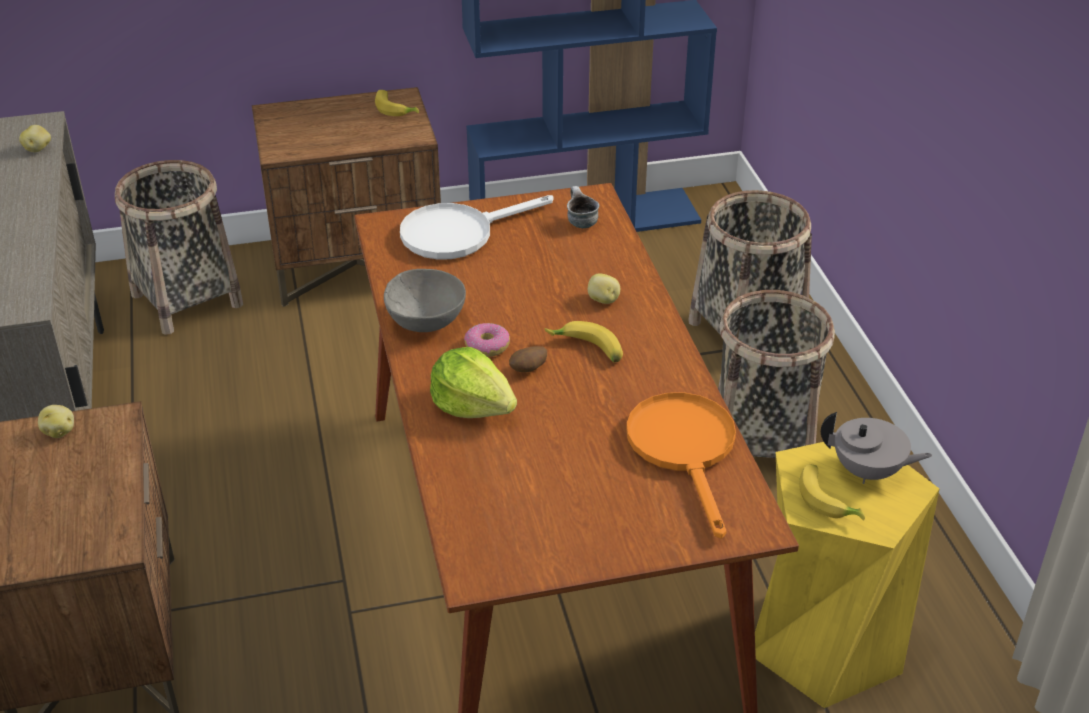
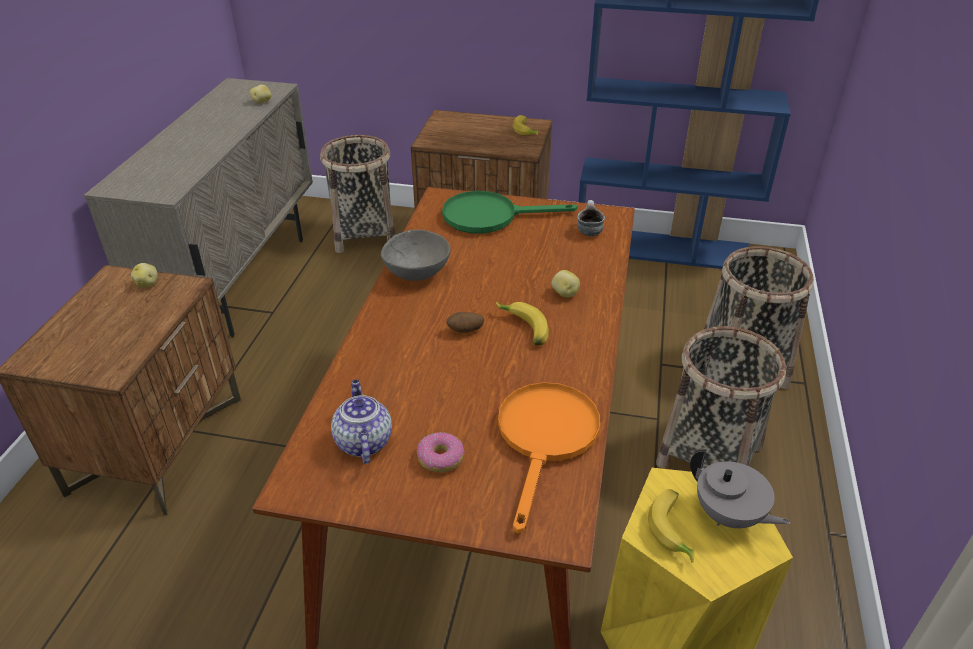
camera: 25 degrees right, 0 degrees up
(458, 233) = (490, 216): white frying pan -> green frying pan
(472, 405) = (401, 346): lettuce -> none
(487, 346) = (448, 304): donut -> donut (441, 458)
(509, 510) = (363, 441): none -> teapot

